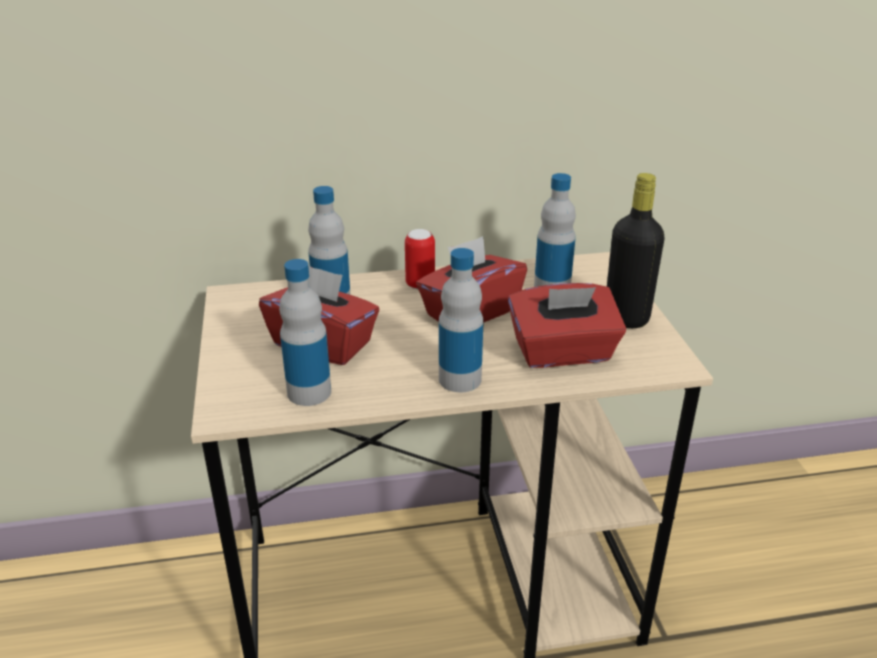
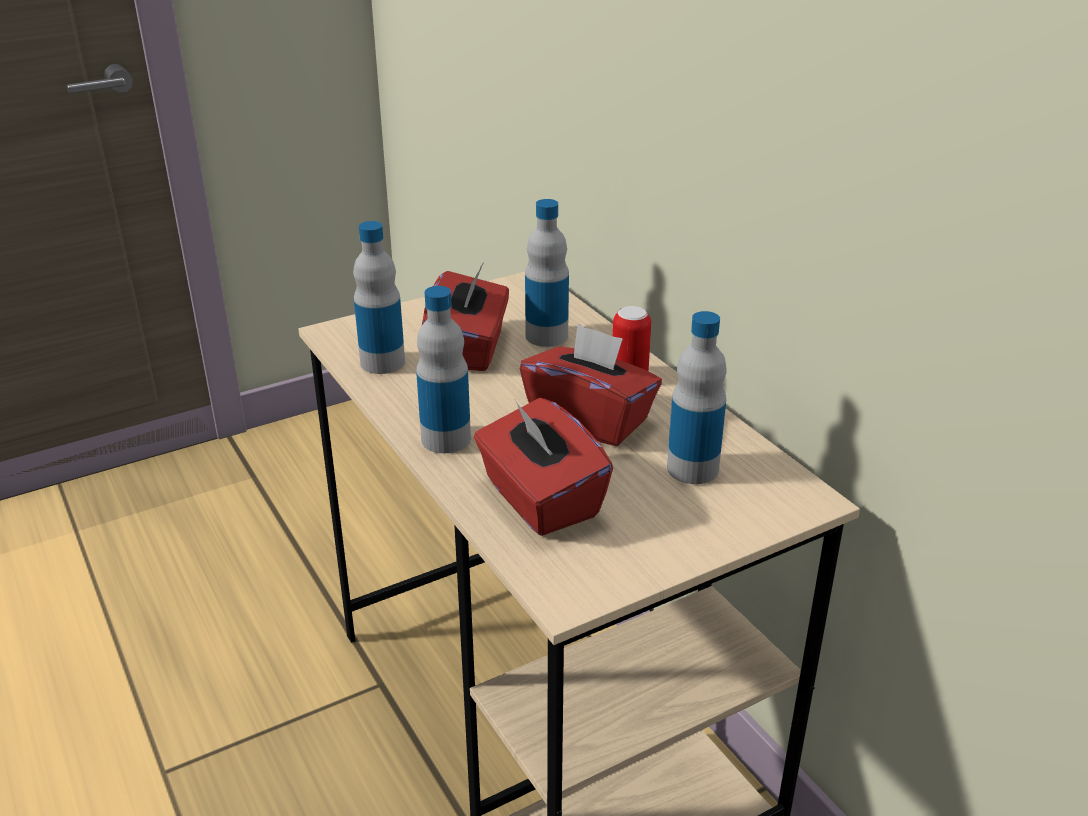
camera: 70 degrees right, 0 degrees up
(626, 318) = (660, 540): black bottle -> none

